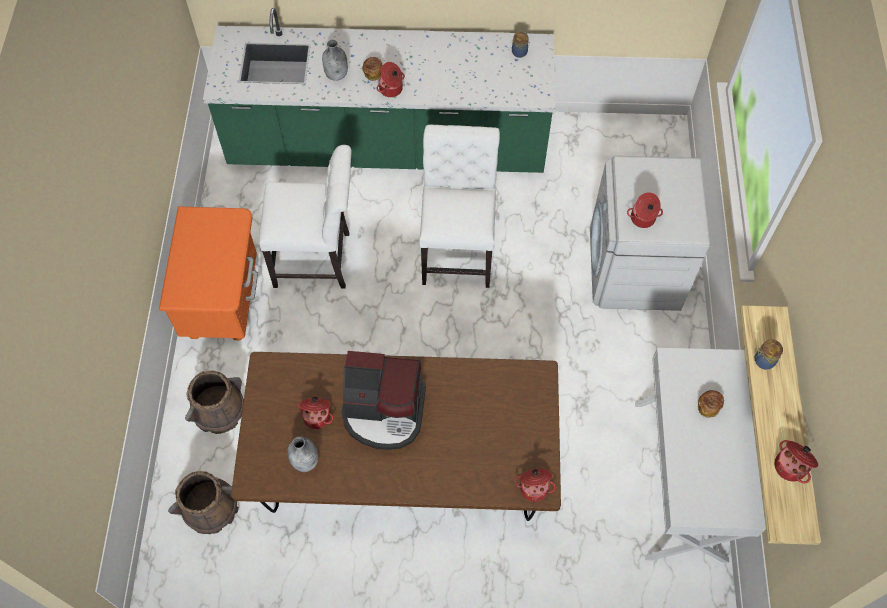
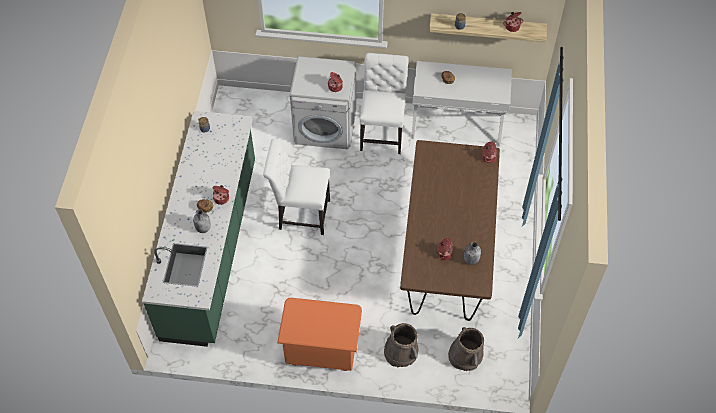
camera: 85 degrees left, 5 degrees down
(318, 260) = (297, 293): white chair -> white chair (383, 132)
(384, 412) = (443, 221): coffee machine -> none

